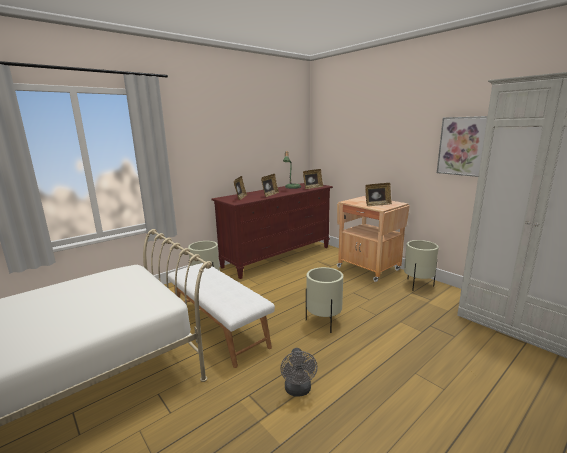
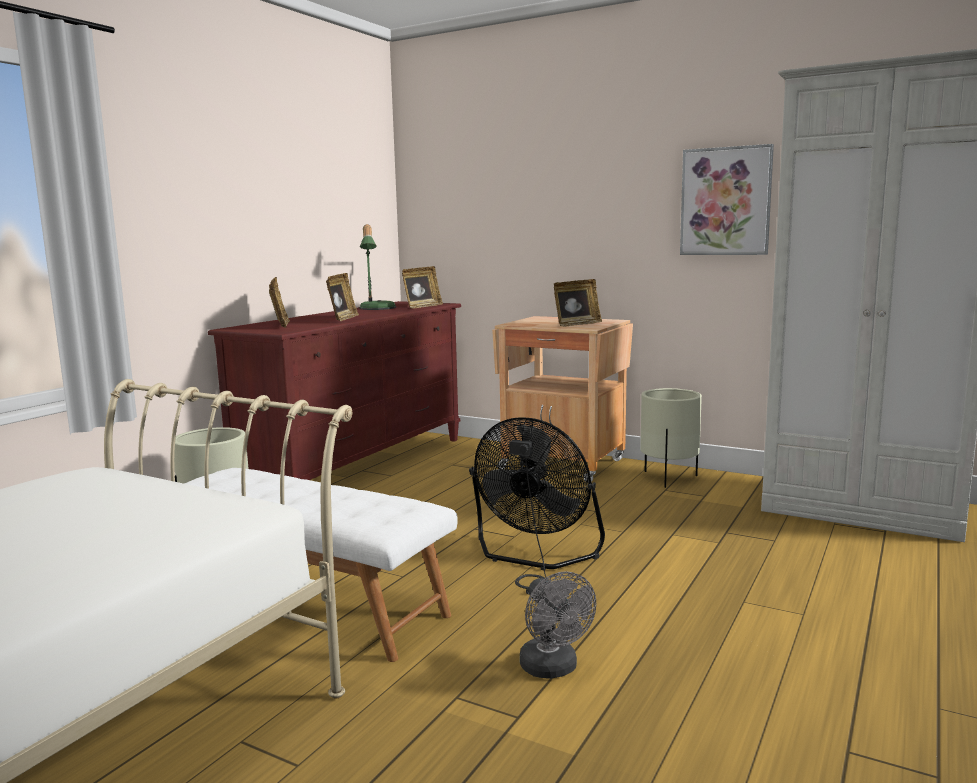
camera: 20 degrees left, 5 degrees down
(323, 322) = (530, 558): beige planter -> black fan

